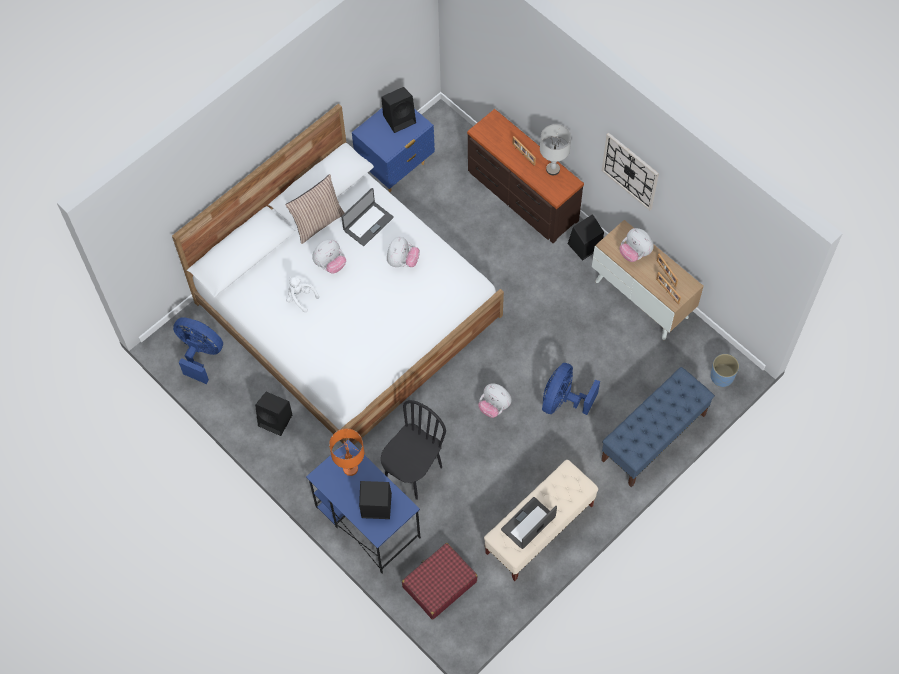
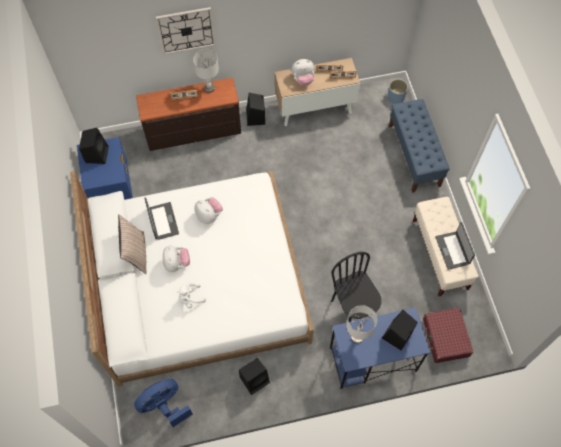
camera: 60 degrees left, 0 degrees up
(350, 468) = (357, 336): orange table lamp -> grey table lamp
(494, 406) = (335, 232): plush toy -> none
(563, 400) = (357, 190): blue fan -> none
(630, 171) = (269, 29): wall clock -> wall clock (186, 30)

